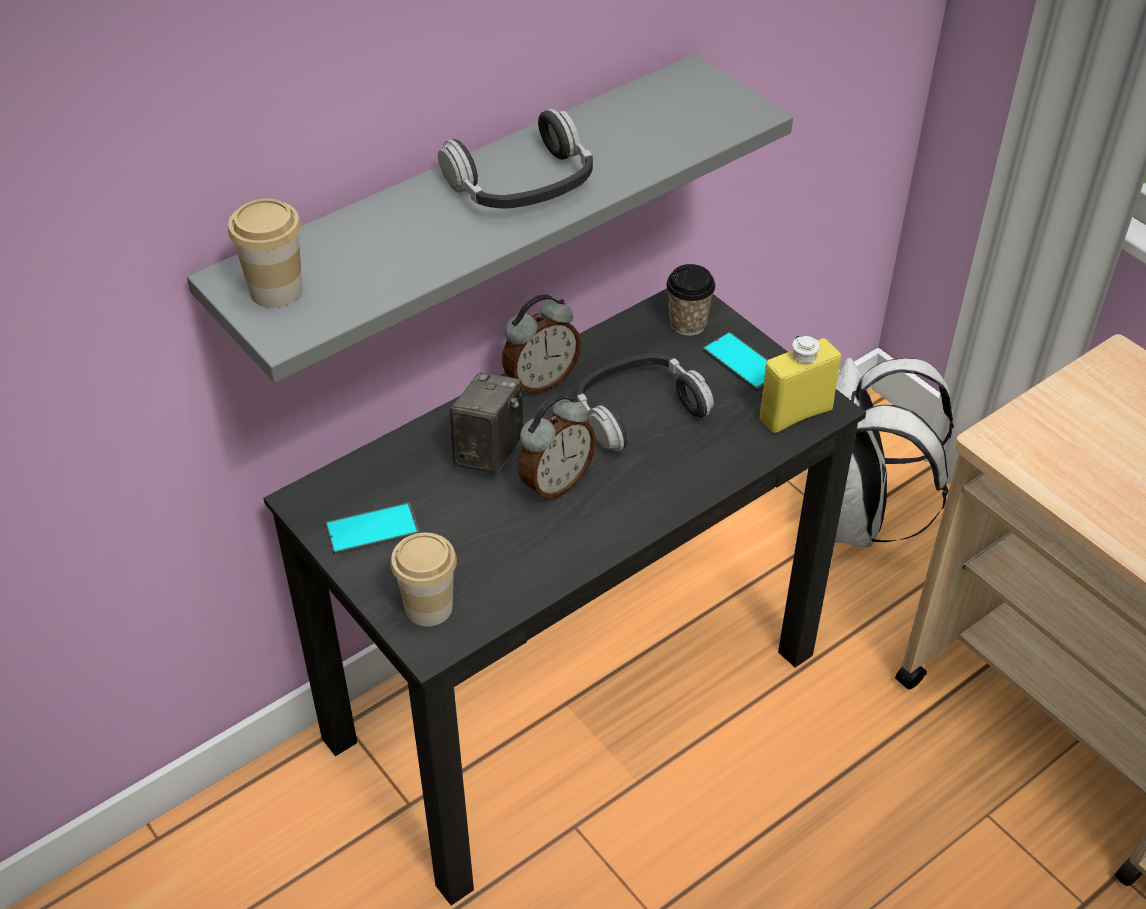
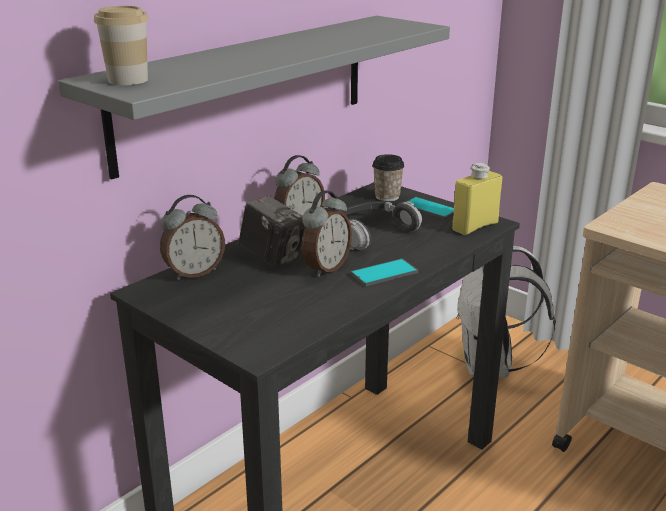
camera: 10 degrees left, 20 degrees down
(372, 529) = (197, 300): phone -> phone (384, 273)
(377, 470) = (194, 272): none -> alarm clock
(428, 607) = (251, 335): cup -> none
(489, 451) = (273, 257): camera -> camera turned 120 degrees clockwise
(522, 183) = (289, 46): headphones -> none

